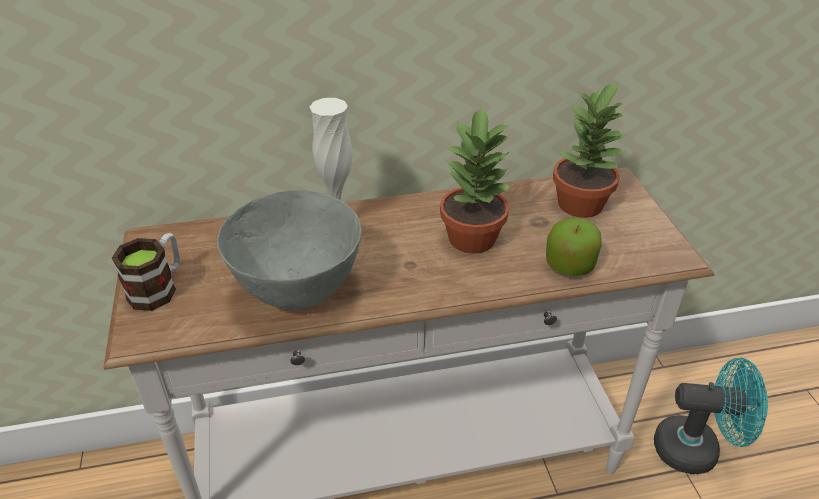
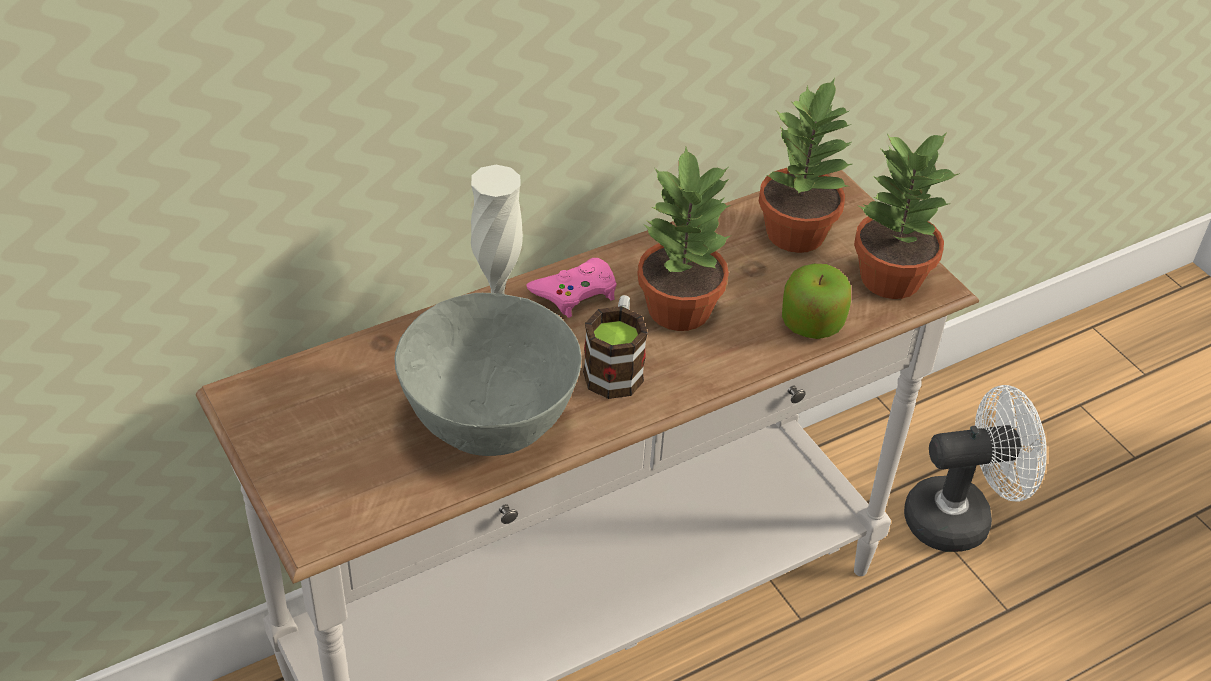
camera: 20 degrees left, 5 degrees up
(159, 287) = (303, 462): mug -> mug (615, 366)
(403, 215) = (575, 292): none -> pink game controller
(642, 245) = (888, 278): none -> potted plant
(696, 449) = (960, 517): turquoise fan -> white fan

